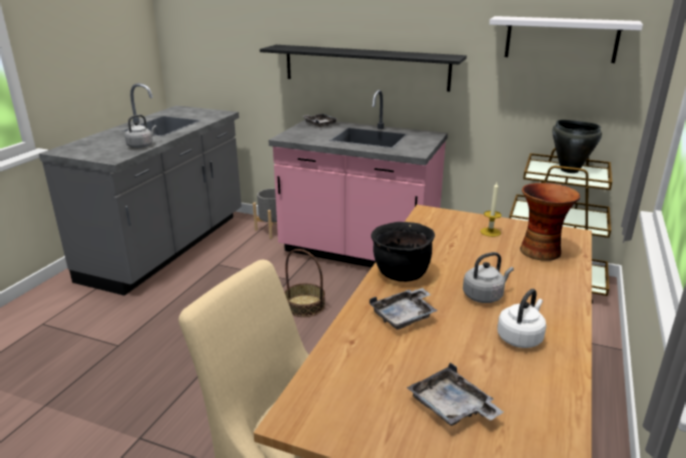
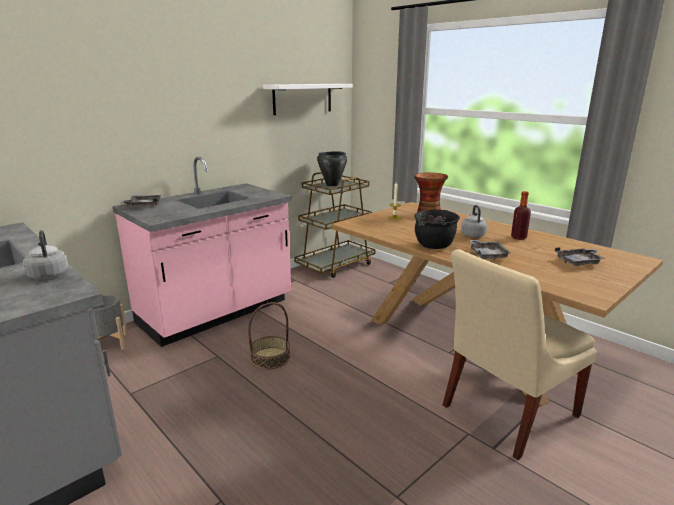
camera: 65 degrees left, 5 degrees down
(365, 67) = (167, 140): black shelf -> none
(520, 337) = (518, 237): white kettle -> bottle

